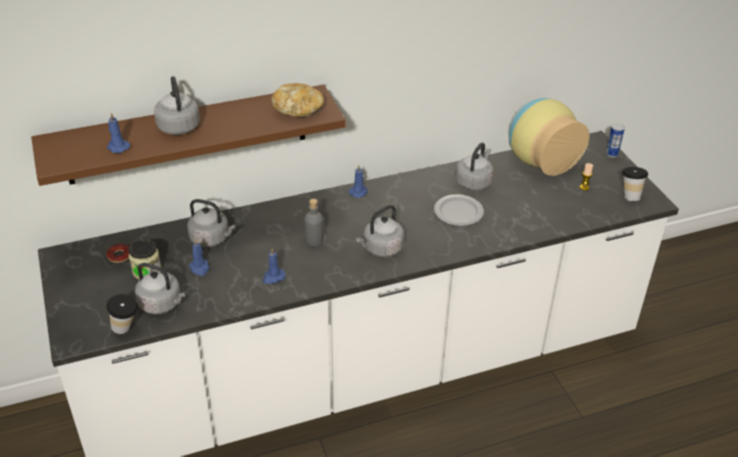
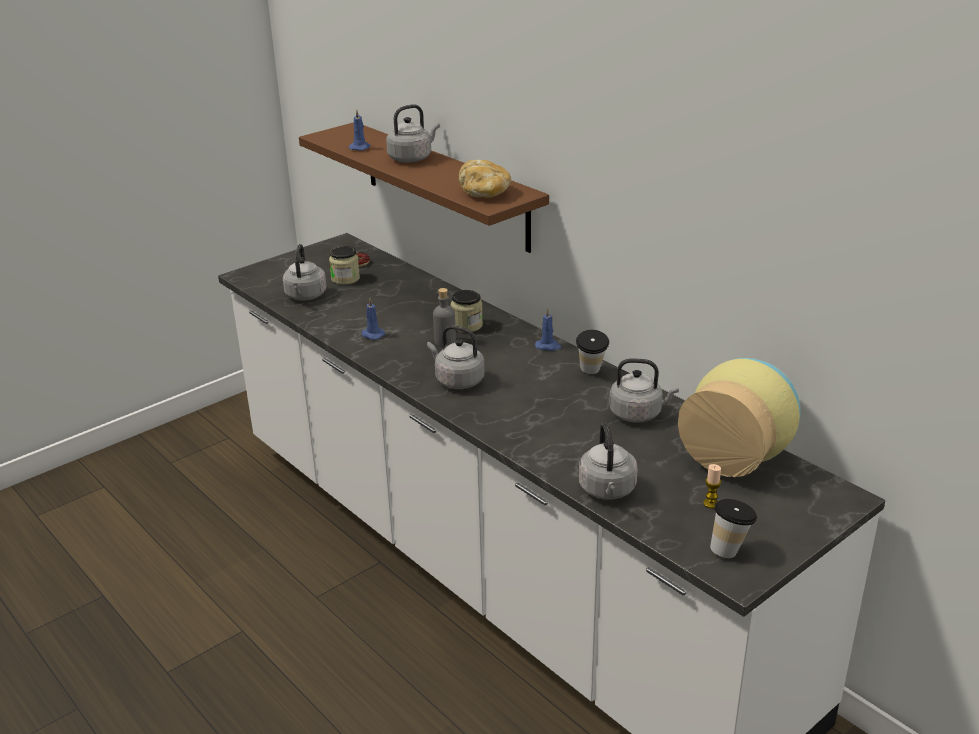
camera: 70 degrees right, 10 degrees down
(126, 329) = (266, 291): cup -> cup (591, 373)
(200, 268) = (363, 299): blue candle -> none
(212, 239) = (409, 293): grey kettle -> grey kettle (607, 491)
(296, 222) = (467, 325): none -> jar
(457, 212) = (563, 414): plate -> none
(611, 154) = (827, 517): can -> none

